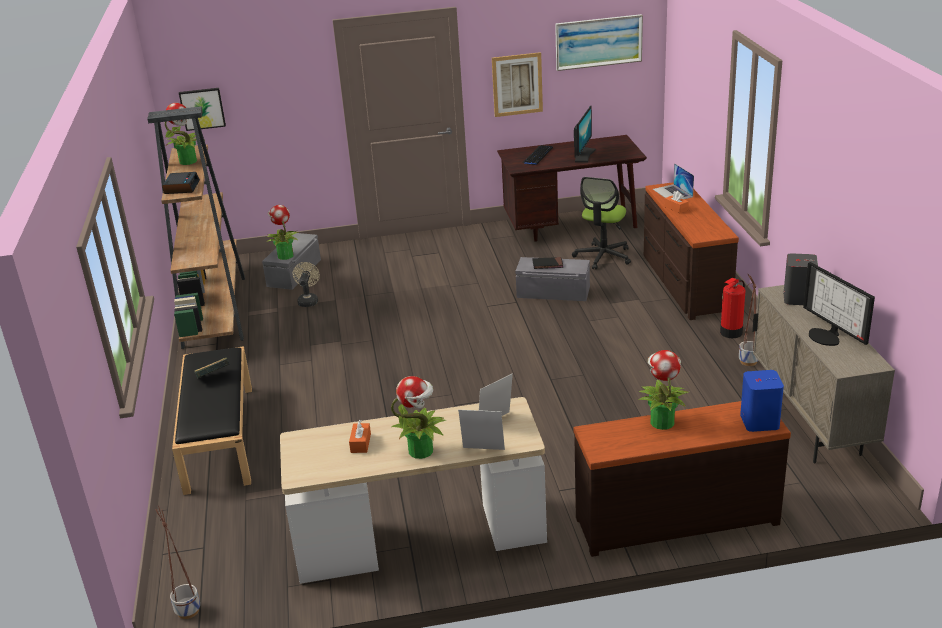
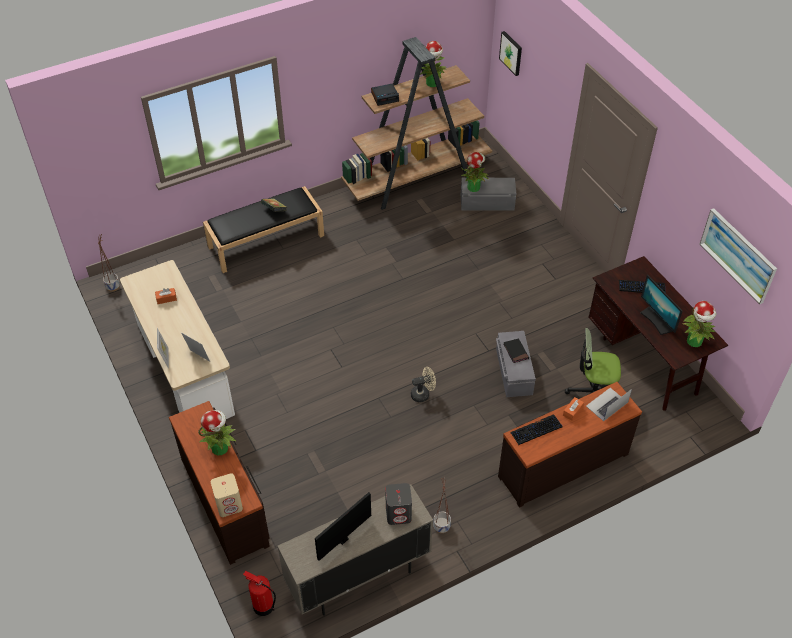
camera: 70 degrees right, 20 degrees up
(308, 300) = (448, 224): beige fan -> beige fan (423, 394)
(422, 450) = (162, 329): potted plant -> potted plant (695, 341)
(517, 84) = (674, 225): picture -> none
(583, 155) = (657, 321): monitor -> monitor turned 60 degrees clockwise
(694, 227) = (536, 430): none -> keyboard
(731, 332) = (485, 509): fire extinguisher -> fire extinguisher (263, 605)
(759, 421) = (229, 504): blue speaker -> beige speaker

